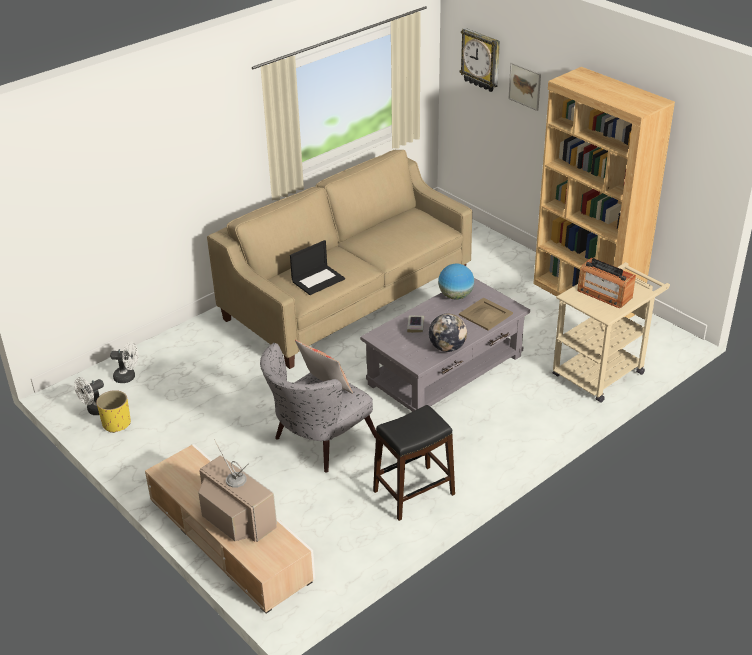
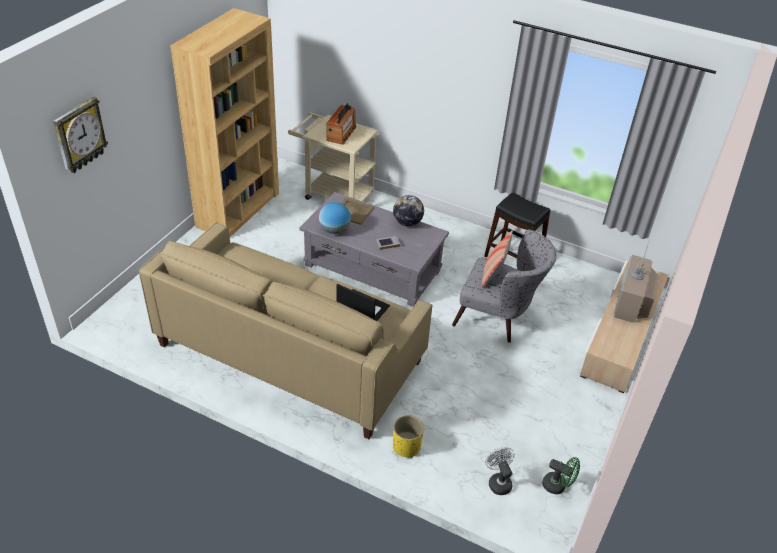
camera: 115 degrees left, 5 degrees up
(95, 410) = (558, 486): white fan -> green fan
(116, 423) = (562, 459): yellow planter -> yellow planter (406, 446)
(525, 86) = (127, 114): picture -> none

